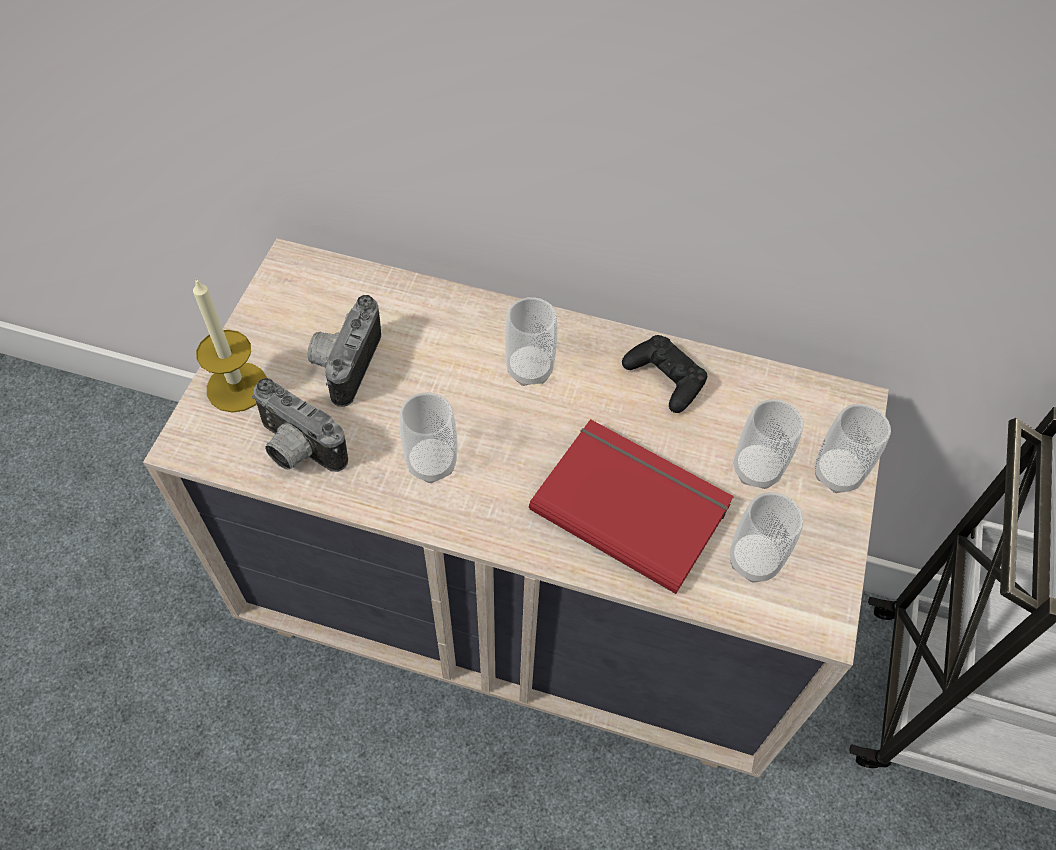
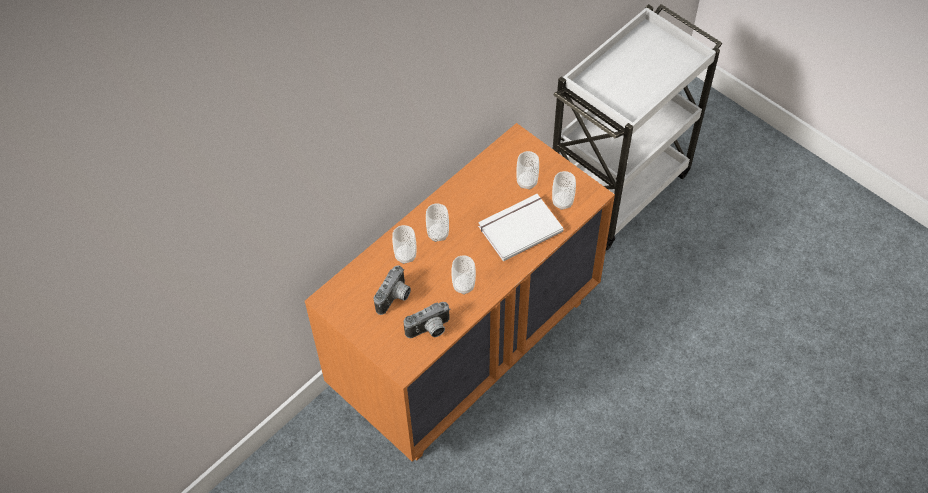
camera: 60 degrees left, 0 degrees up
(237, 387) = (384, 342): candle -> none
(345, 364) = (395, 298): camera -> camera turned 105 degrees counterclockwise
(522, 612) = (467, 346): beige dresser -> orange dresser
(632, 503) = (518, 227): red book -> white book
(665, 378) = (469, 190): black game controller -> none
(837, 474) = (542, 158): cup -> cup (405, 255)

